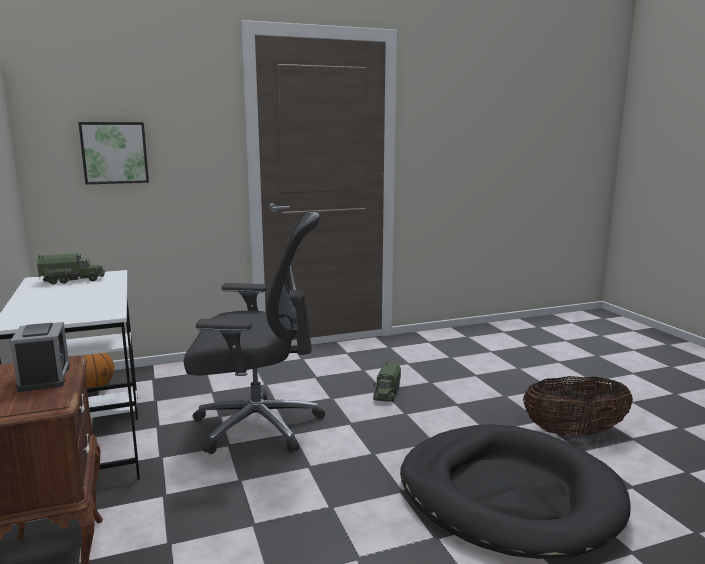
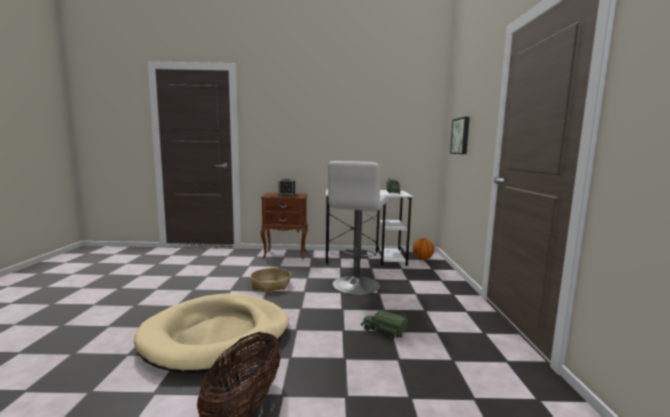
camera: 110 degrees right, 5 degrees down
(255, 427) = (355, 285): office chair -> white stool
(300, 512) = (271, 285): none -> basket
(508, 495) = (217, 335): black dog bed -> beige dog bed

